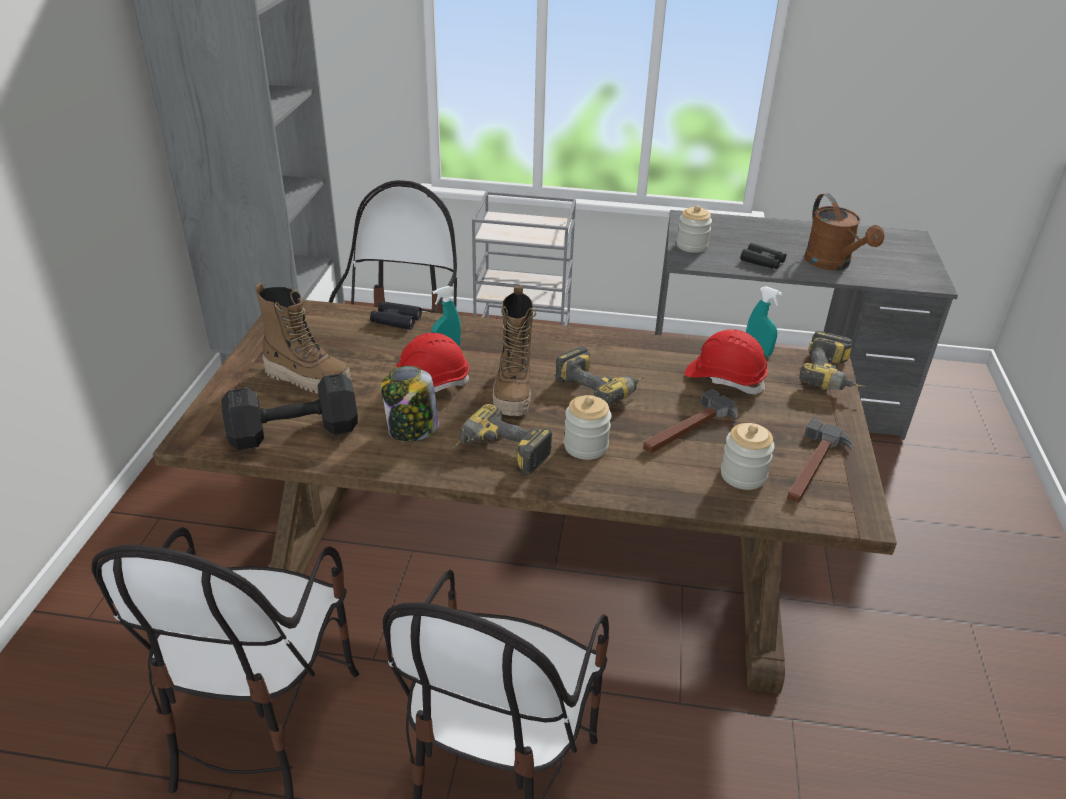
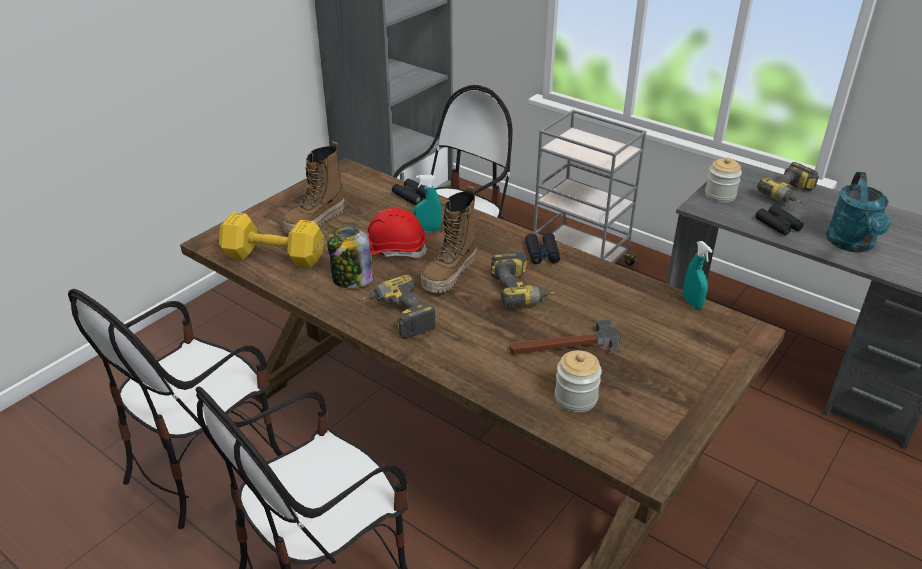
camera: 30 degrees right, 0 degrees up
(291, 431) = (272, 256): black dumbbell -> yellow dumbbell
(308, 378) = (315, 222): boot -> boot turned 75 degrees clockwise
(585, 344) = (542, 254): none -> black binoculars
(586, 446) = (467, 332): jar -> none
(724, 378) = (638, 316): red hard hat -> none
(813, 467) = (646, 414): hammer -> none
(832, 264) = (852, 245): brown watering can -> turquoise watering can
(832, 377) = (745, 345): power drill -> power drill (790, 196)

